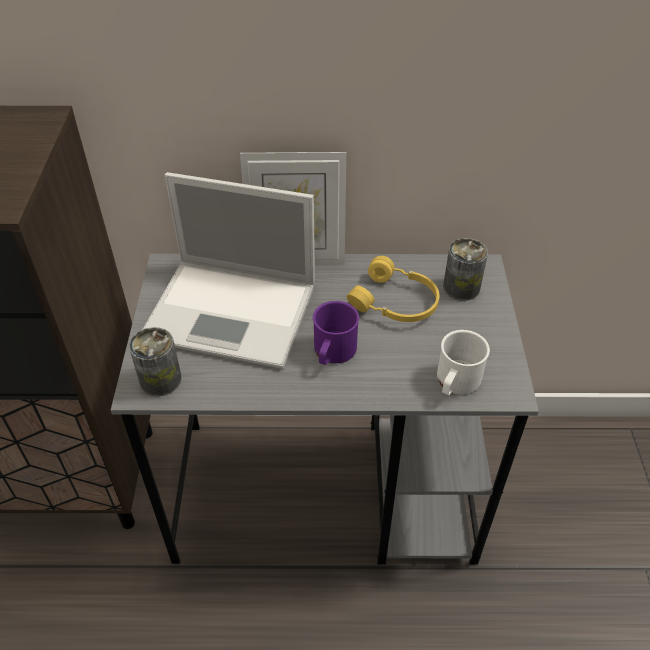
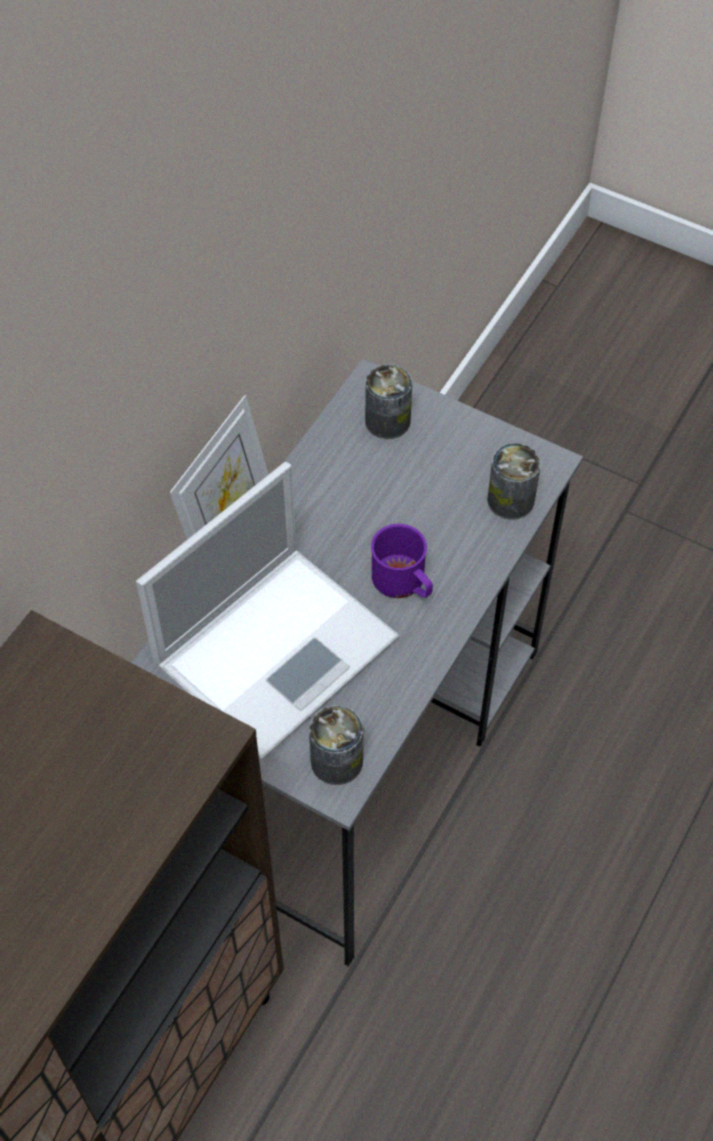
camera: 60 degrees left, 10 degrees up
(395, 303) = (370, 490): yellow headphones -> none
(455, 383) = (510, 500): white mug -> can

